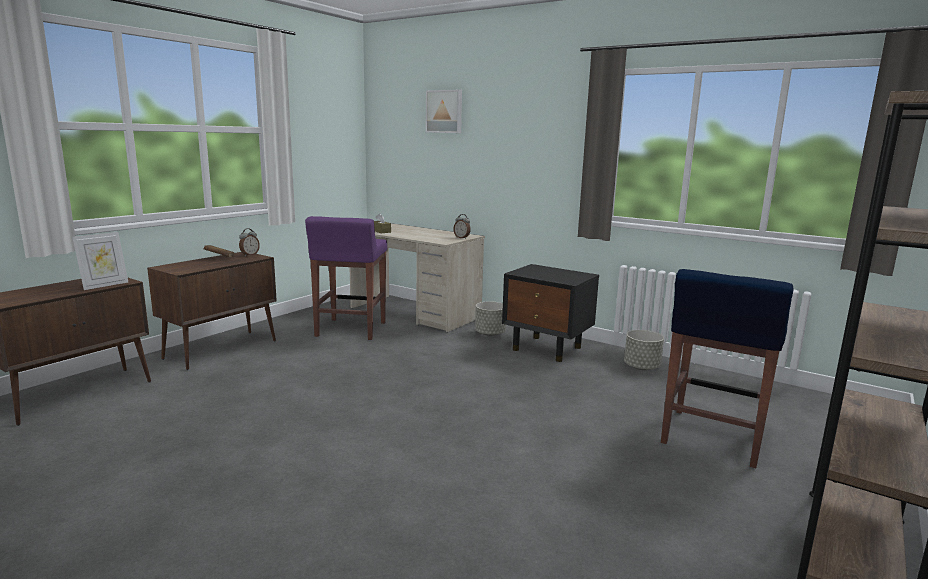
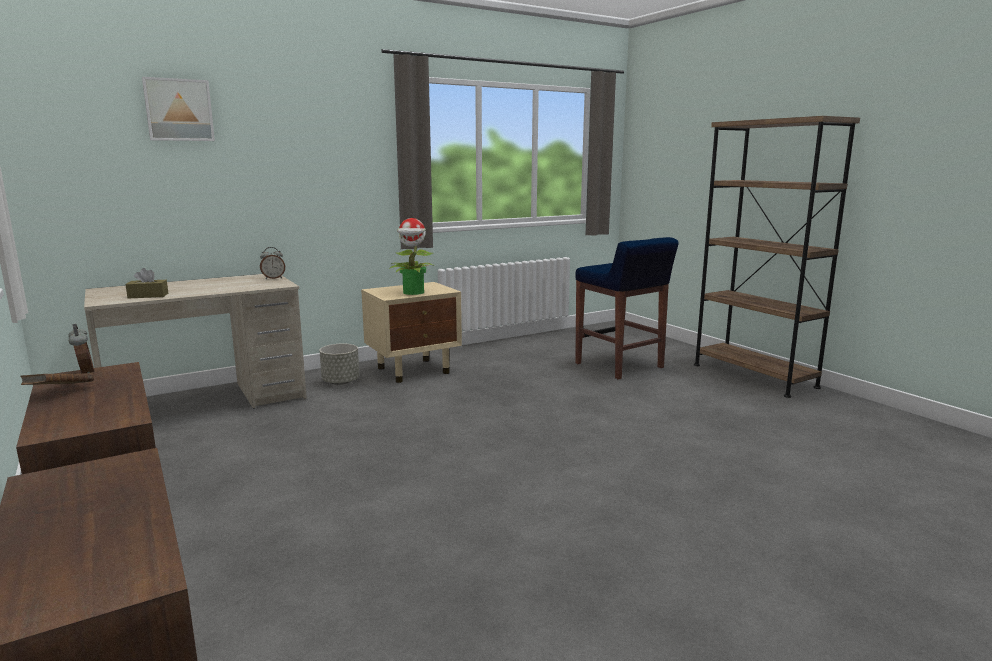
camera: 65 degrees left, 0 degrees up
(104, 285) = (131, 478): picture frame -> none
(350, 330) = (202, 447): purple stool -> none
(543, 275) = (413, 292): none -> potted plant
(548, 349) = (414, 370): black nightstand -> beige nightstand
(642, 367) = (492, 353): grey planter -> none

